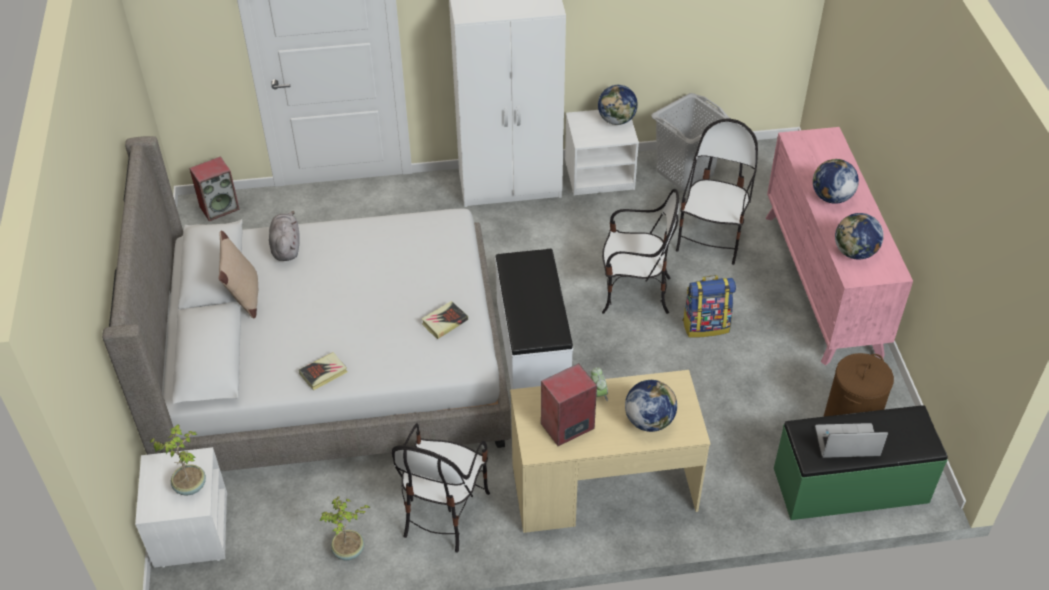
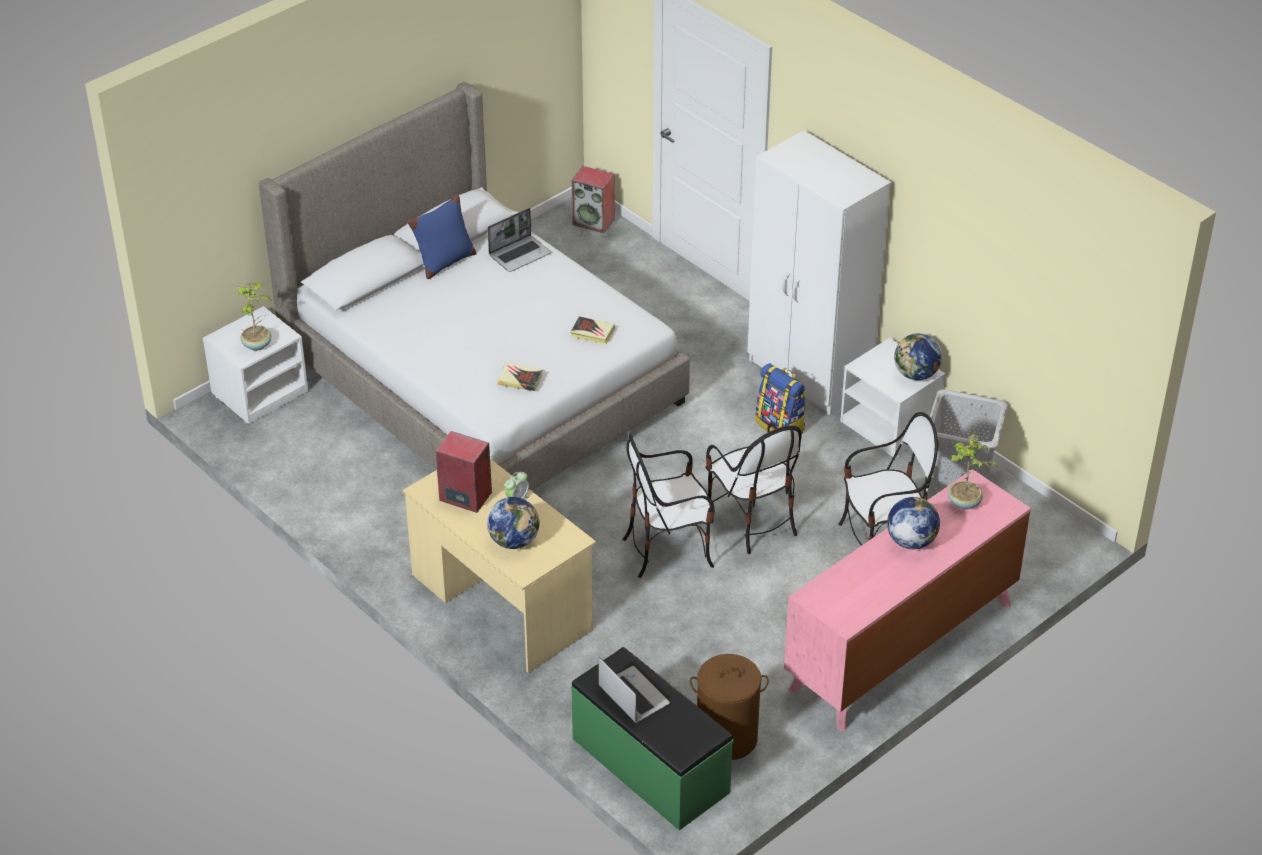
camera: 55 degrees right, 5 degrees down
(244, 297) = (444, 262): beige pillow -> blue pillow
(286, 246) = (520, 254): grey plush toy -> laptop
(324, 373) = (406, 344): book -> book (592, 333)
(349, 551) = (311, 485): potted plant -> potted plant (964, 503)
(444, 512) = (393, 519): chair -> chair (668, 549)
(531, 346) = (620, 484): white bench -> none
(706, 325) = (758, 586): backpack -> backpack (781, 426)
(854, 252) = (845, 585): globe -> none

